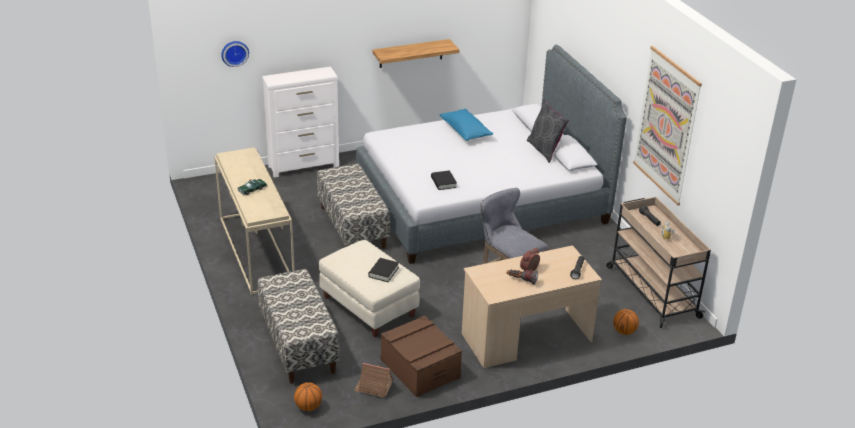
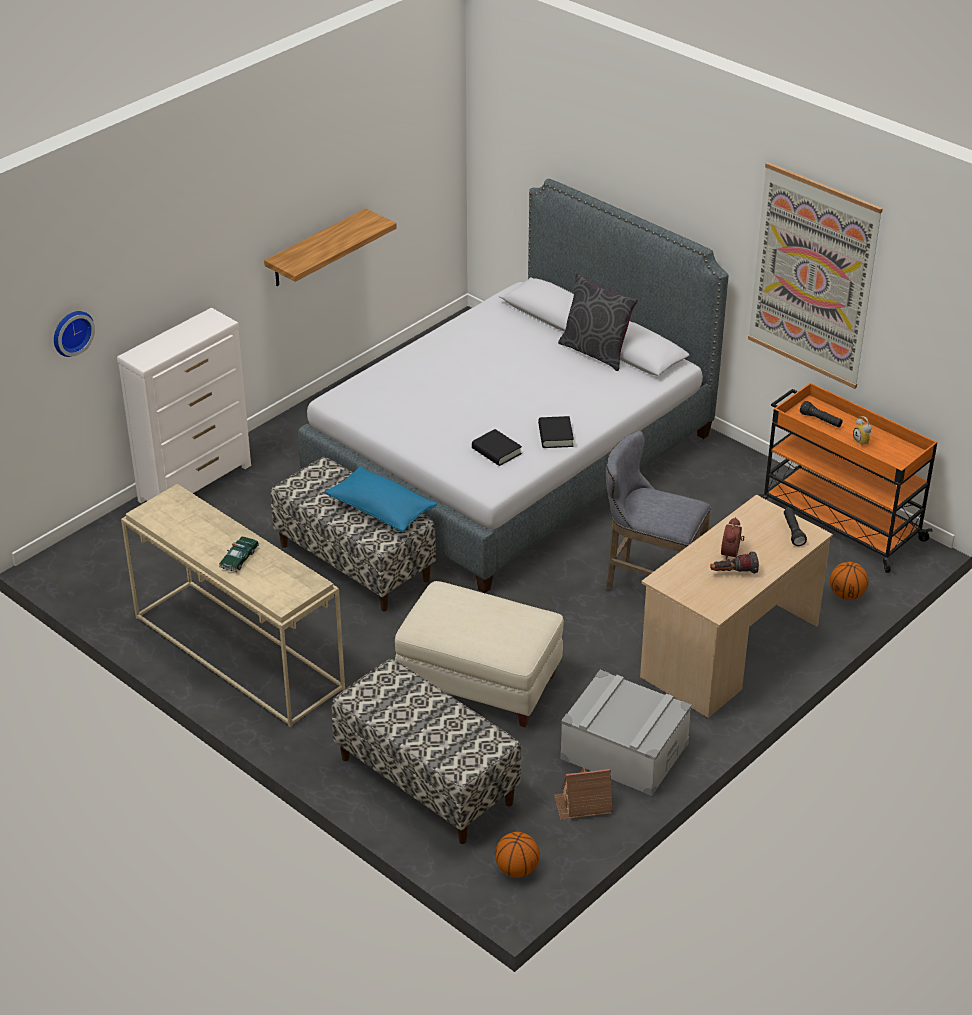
camera: 25 degrees left, 5 degrees up
(383, 272) = (508, 624): black book -> black book (555, 436)
(420, 368) = (624, 751): brown storage box -> grey storage box
(465, 132) = (460, 355): blue pillow -> blue pillow (381, 510)
(651, 291) = (838, 521): beige cart -> orange cart

